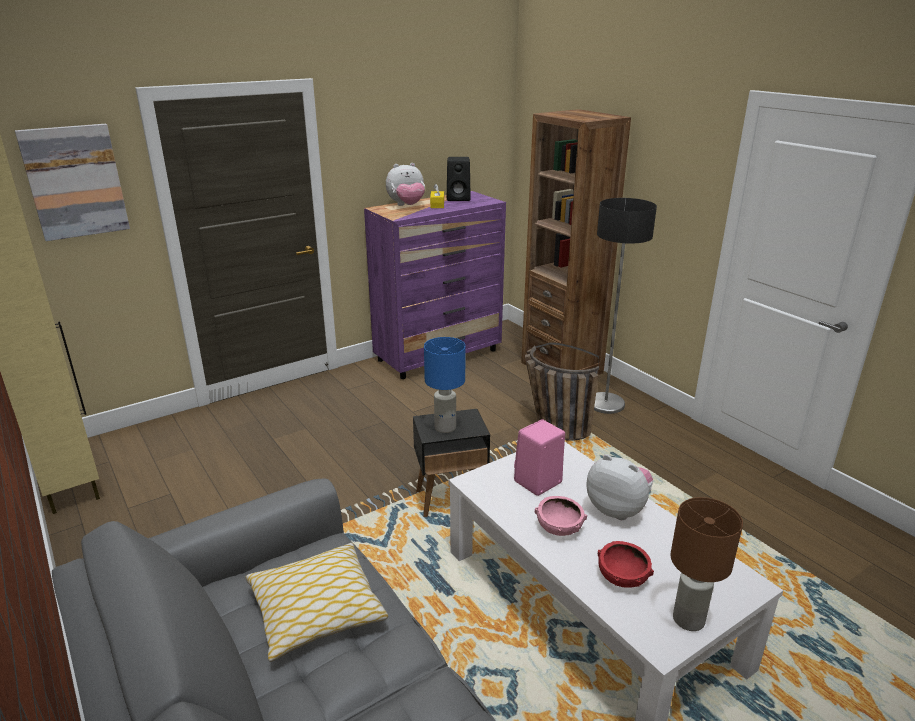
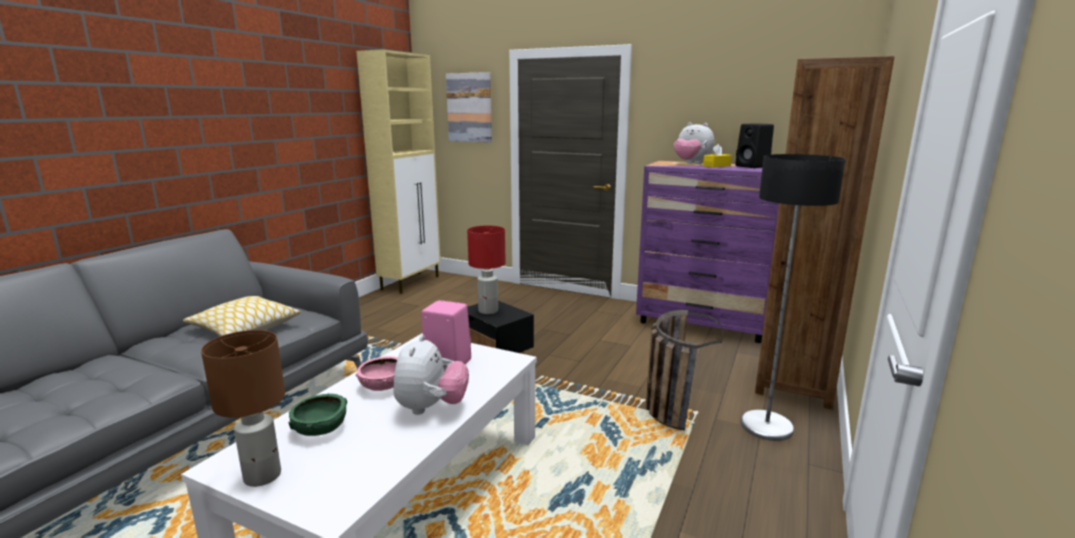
camera: 60 degrees right, 10 degrees down
(446, 427) = (488, 311): blue table lamp -> red table lamp
(622, 576) = (320, 428): red bowl -> green bowl

